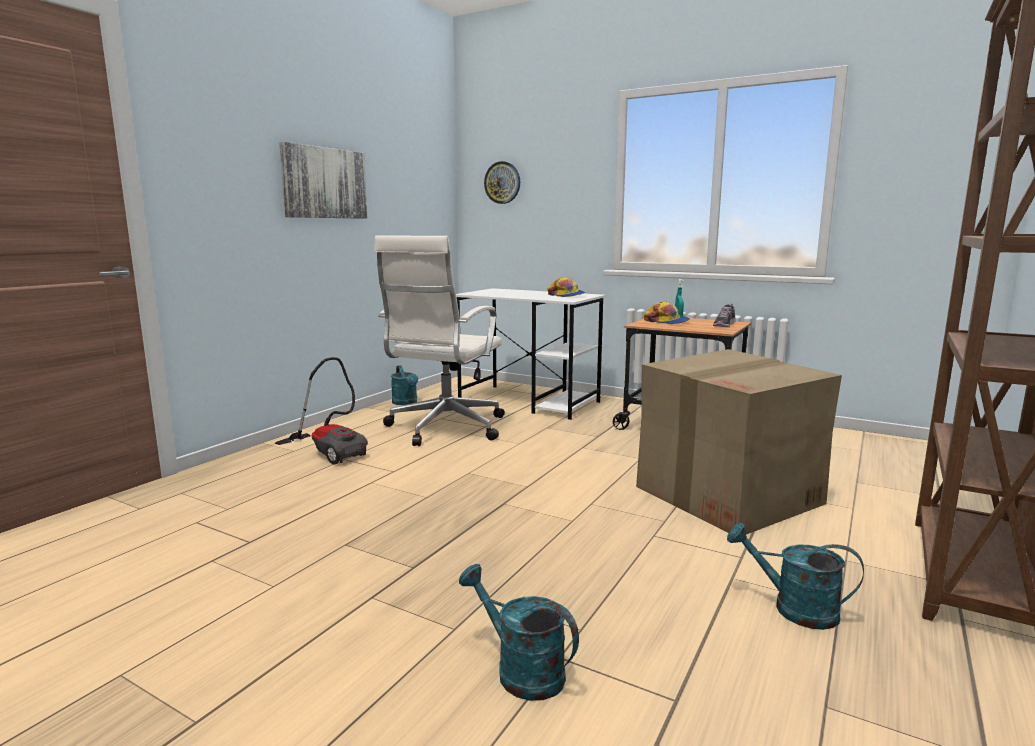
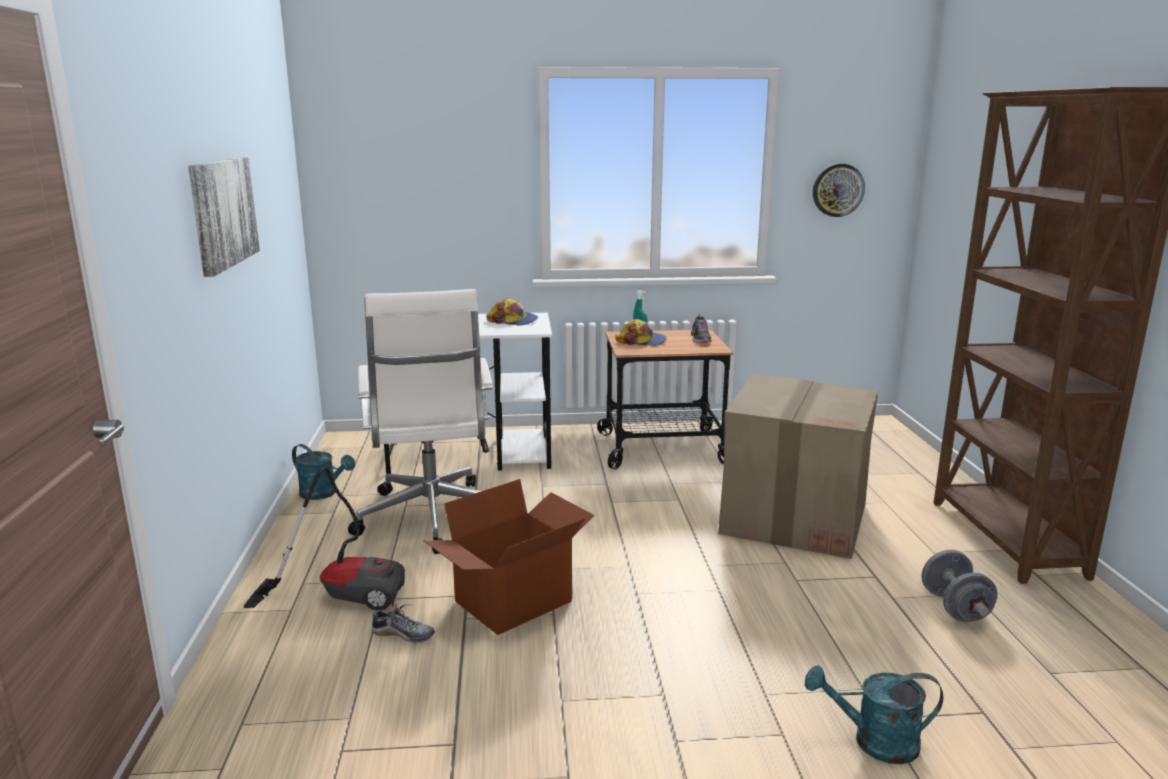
camera: 35 degrees left, 5 degrees up
(324, 479) = (403, 635): none -> shoe
(414, 483) = (514, 602): none -> cardboard box
(502, 182) = (377, 172): wall clock -> wall clock (838, 190)
(793, 608) = (954, 607): turquoise watering can -> grey dumbbell

